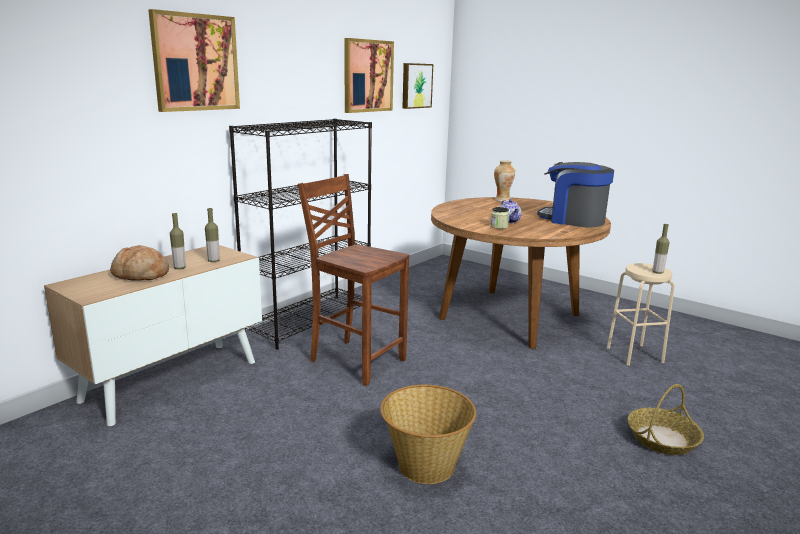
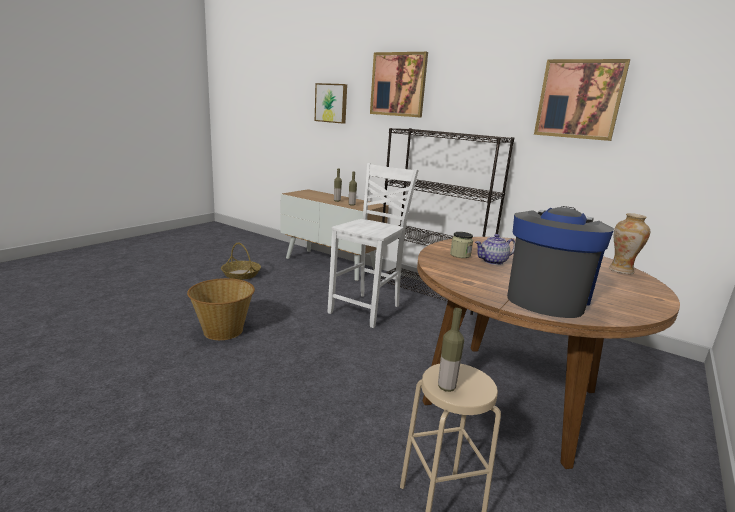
camera: 85 degrees right, 0 degrees up
(140, 275) = (324, 197): bread -> none
(355, 360) = (367, 309): brown chair -> white chair
(416, 85) = (680, 116): picture -> picture (331, 103)
(662, 439) = (215, 466): basket -> basket (241, 274)

